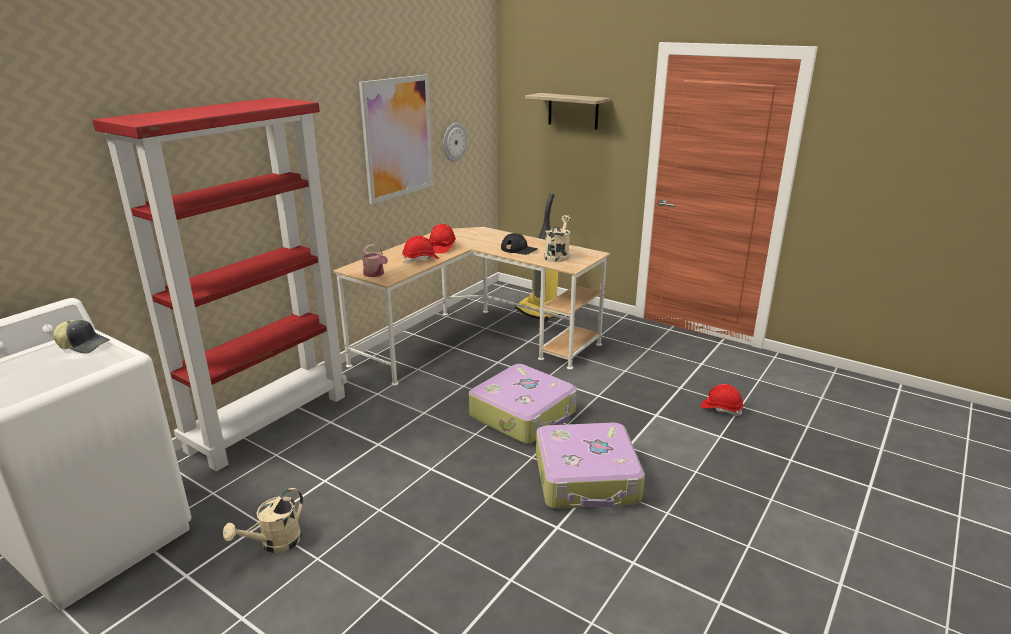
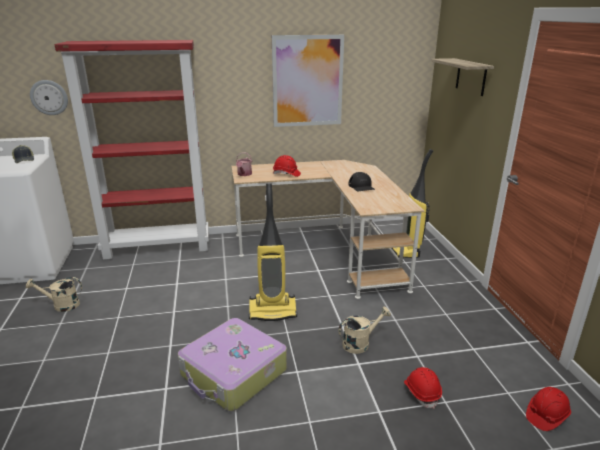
camera: 45 degrees right, 0 degrees up
(442, 248) = (316, 171): red hard hat -> red hard hat (546, 415)
(454, 142) = (372, 93): wall clock -> wall clock (49, 97)
(524, 415) = (273, 311): suitcase -> vacuum cleaner
(557, 255) = (378, 199): beige watering can -> beige watering can (360, 343)

